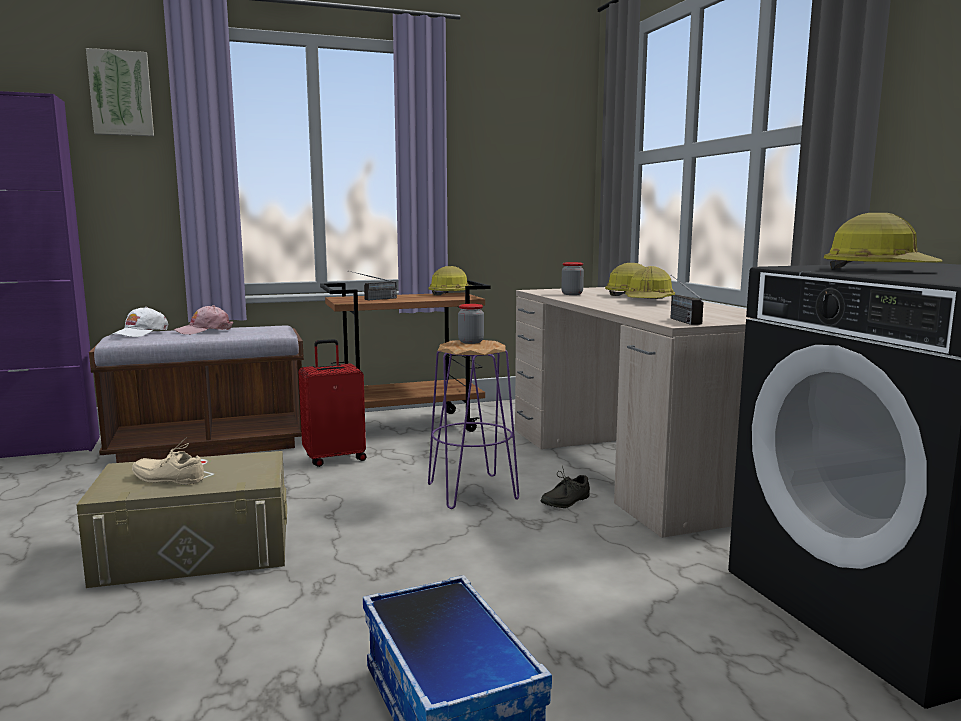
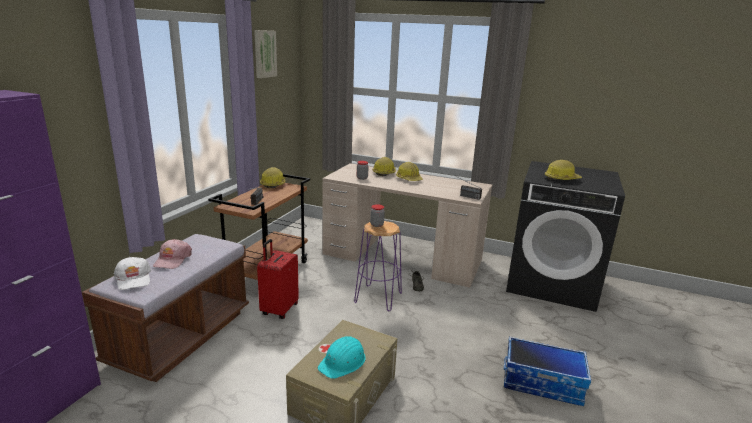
camera: 50 degrees left, 10 degrees up
(121, 94) = (45, 73): picture -> picture (264, 54)
(170, 478) = (343, 362): beige shoe -> turquoise hard hat

